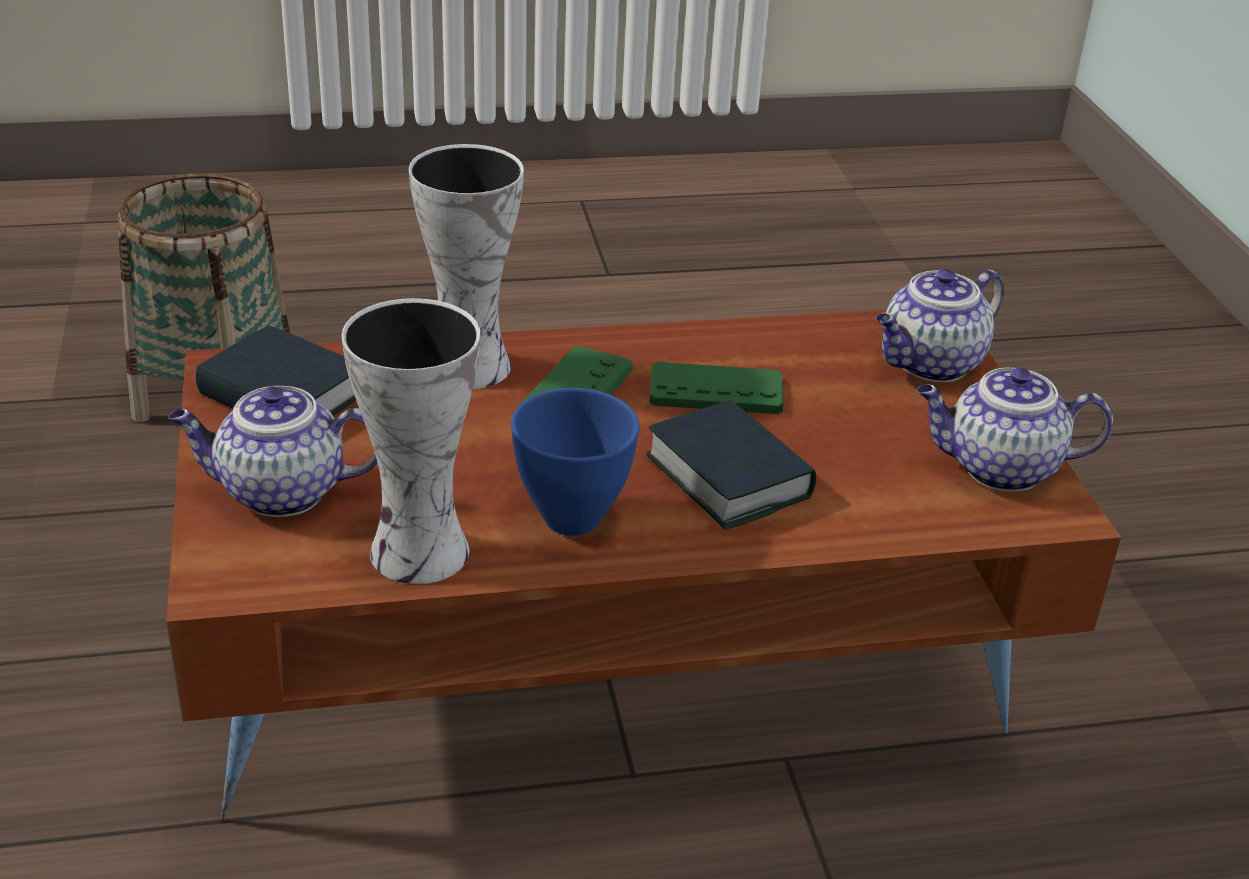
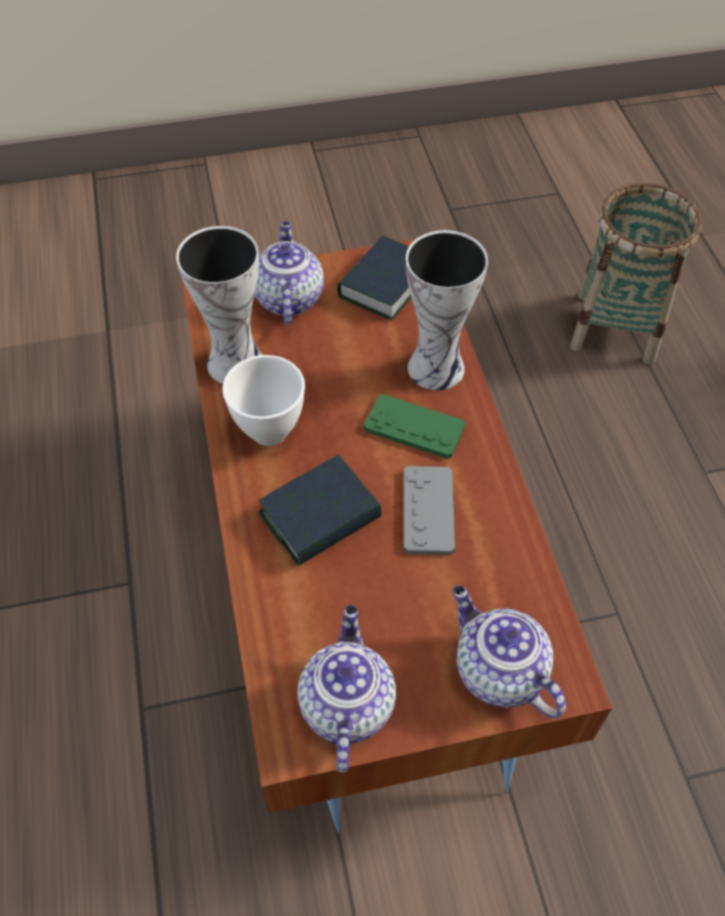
camera: 90 degrees right, 20 degrees up
(569, 519) = (269, 430): blue bowl -> white bowl
(716, 391) = (428, 511): green game controller -> grey game controller

